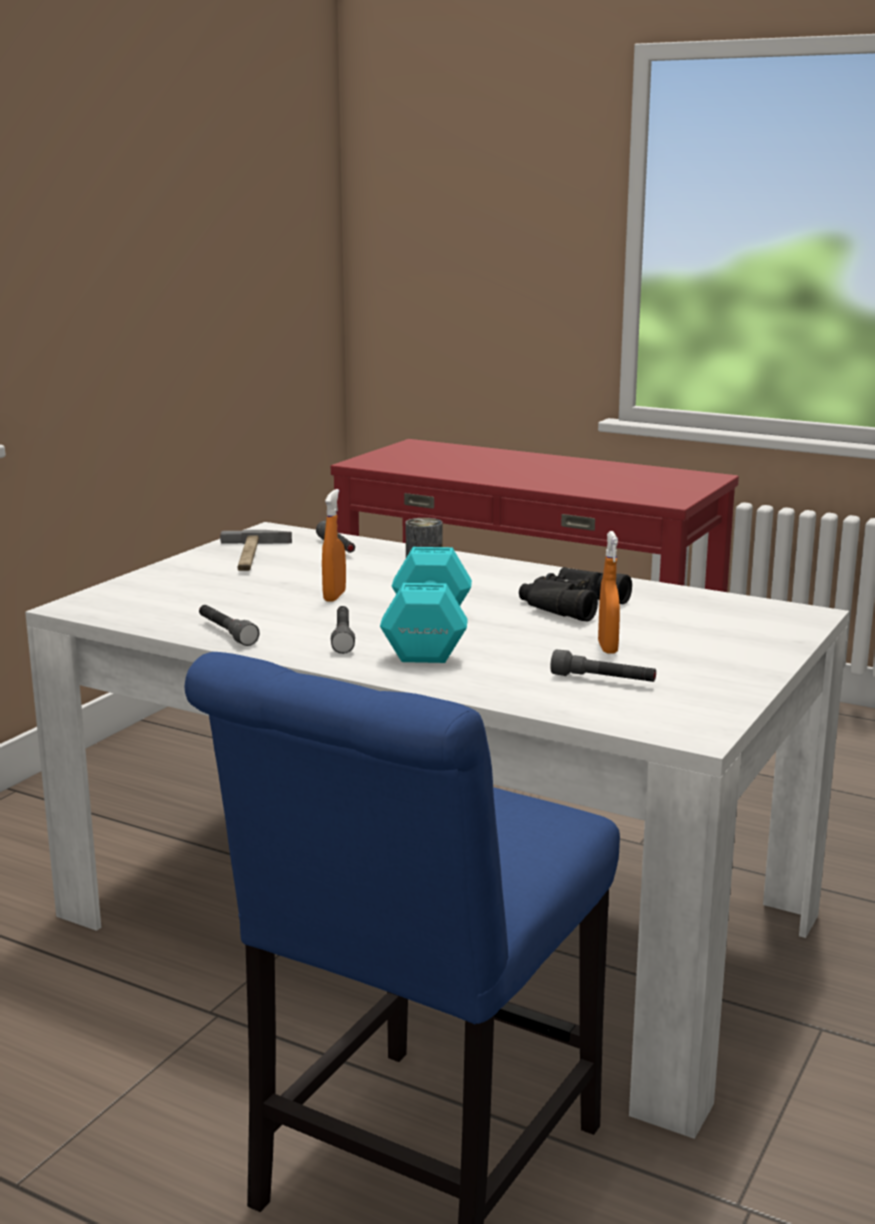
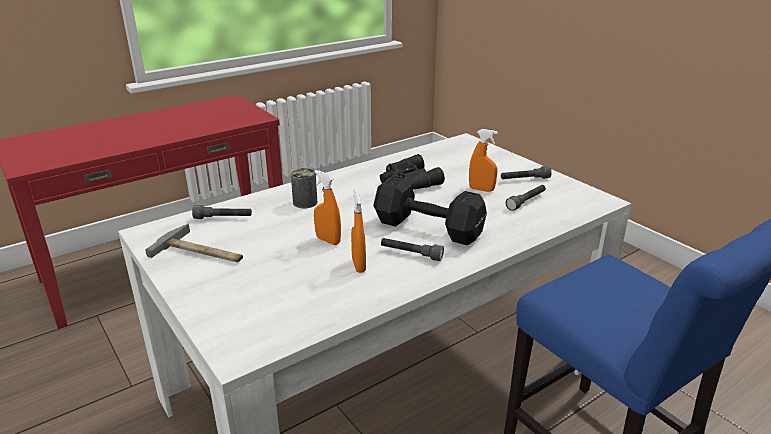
camera: 65 degrees left, 10 degrees up
(226, 633) = (368, 293): grey flashlight -> grey flashlight (524, 179)
(287, 619) = (358, 265): none -> orange spray bottle
(430, 634) = (426, 227): turquoise dumbbell -> black dumbbell

